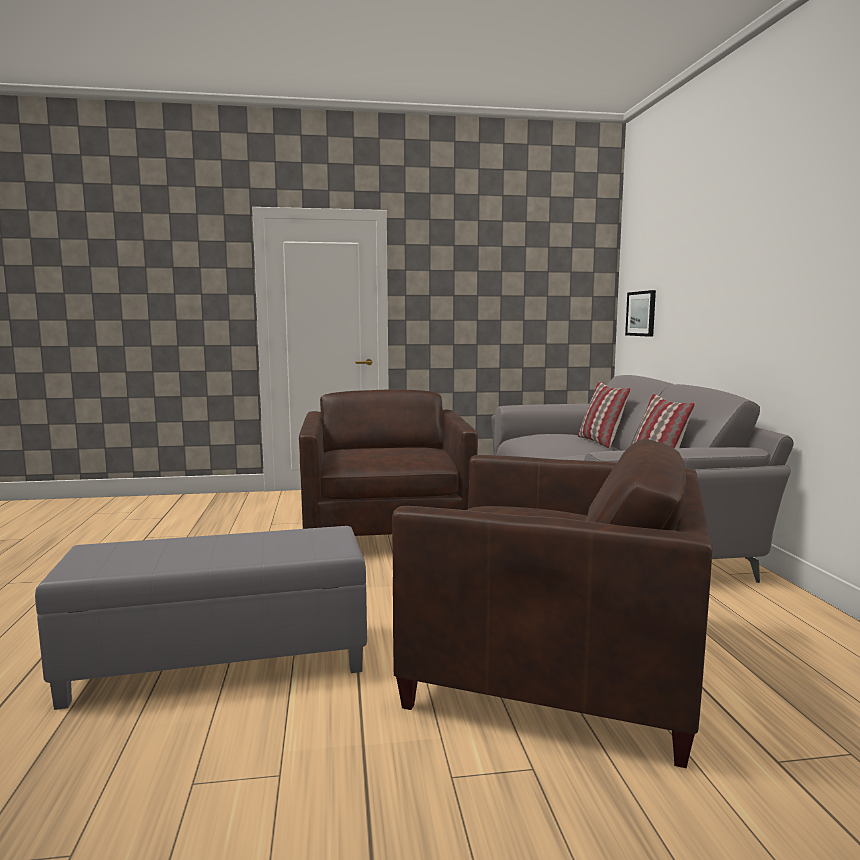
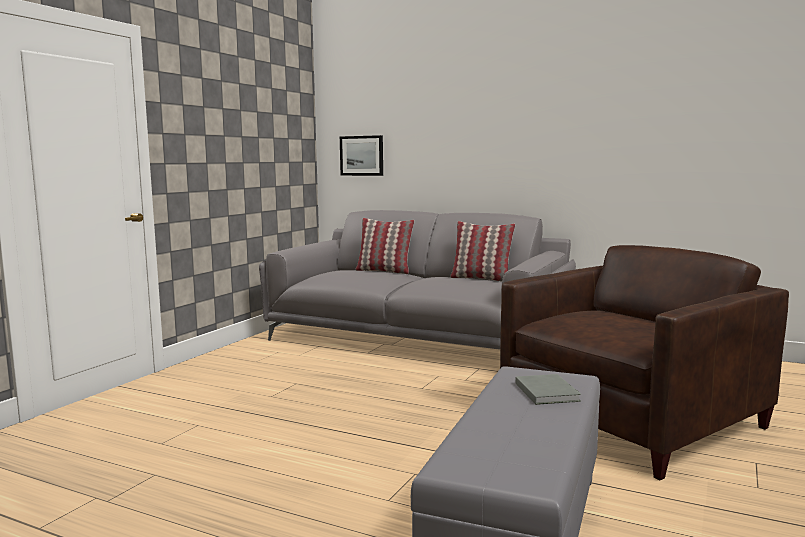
camera: 55 degrees left, 0 degrees up
(285, 547) = (547, 391): none -> grey book
(386, 530) = (293, 400): brown armchair -> none

